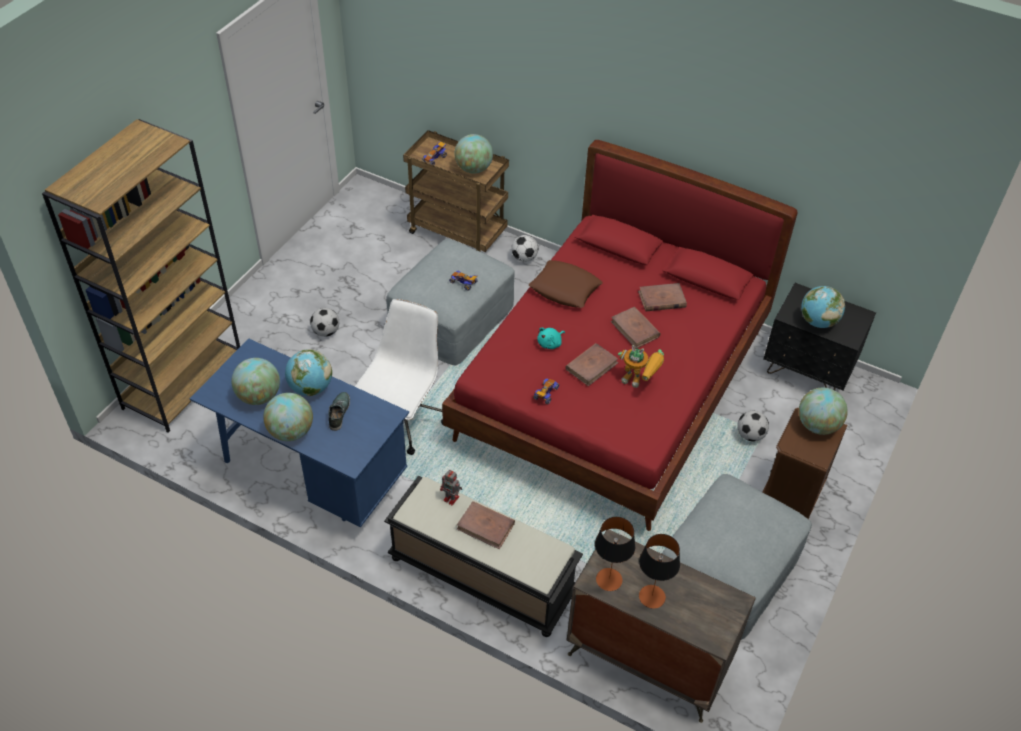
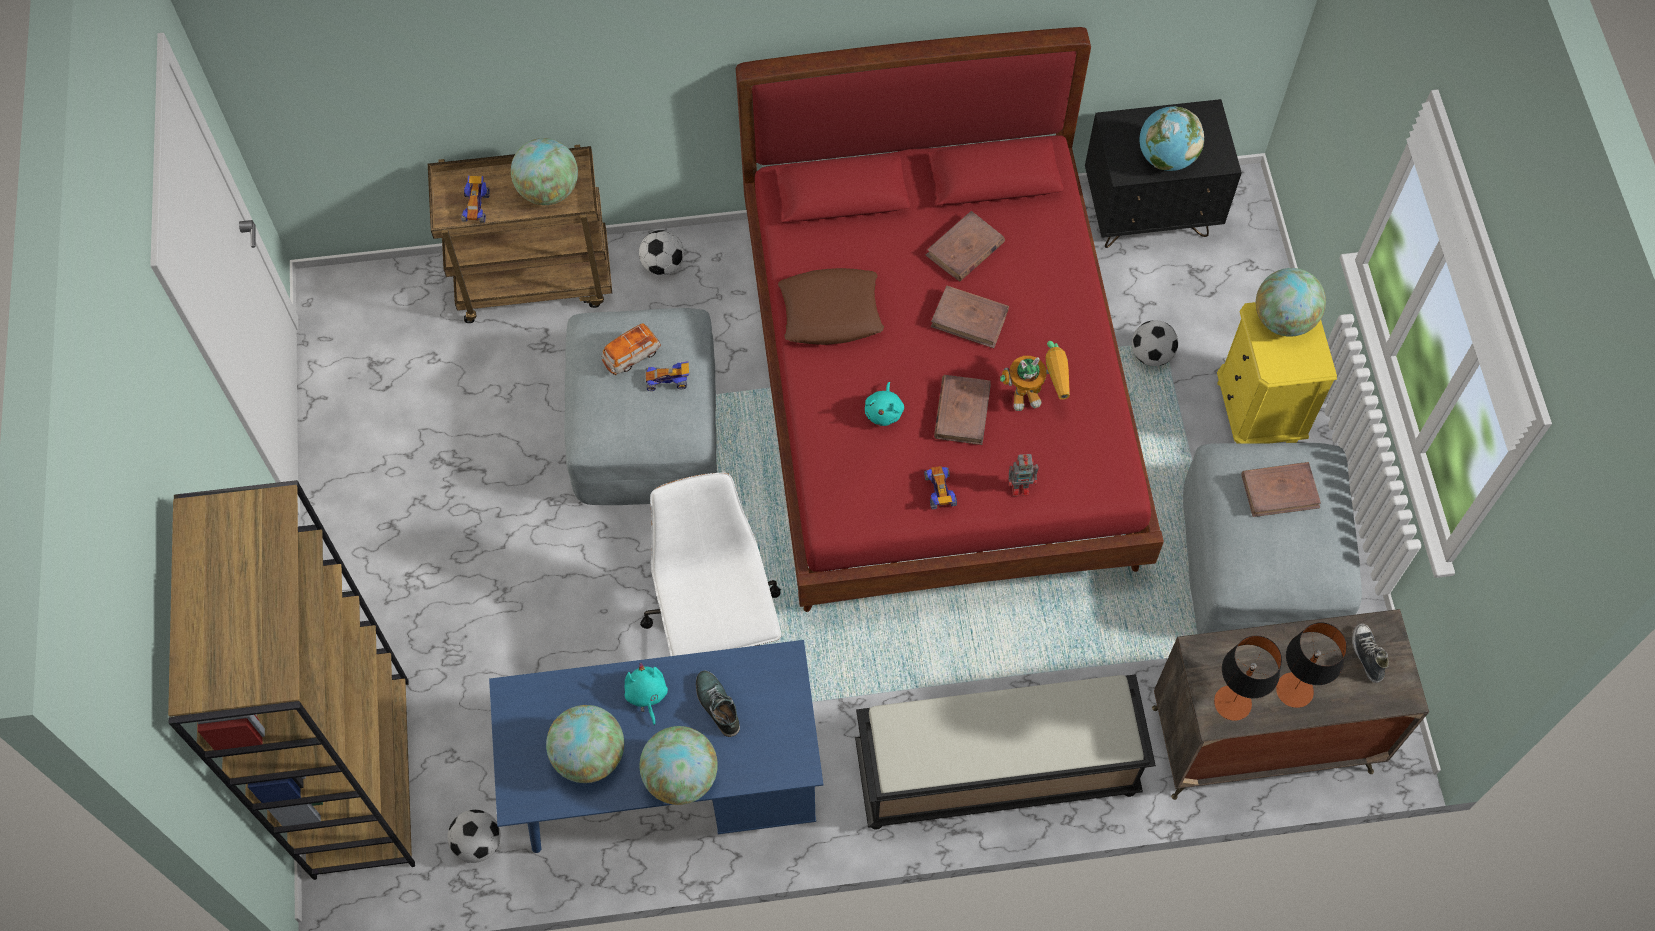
camera: 35 degrees left, 15 degrees up
(310, 388) = (646, 695): globe -> turquoise plush toy
(326, 332) = (492, 562): football -> football (478, 843)
(452, 499) = (931, 714): toy robot -> toy robot (1021, 487)
(456, 264) = (631, 356): none -> toy car
(486, 526) = (1003, 722): brown book -> brown book (1280, 491)
(713, 607) = (1366, 655): none -> shoe
(790, 498) = (1257, 412): brown nightstand -> yellow nightstand

